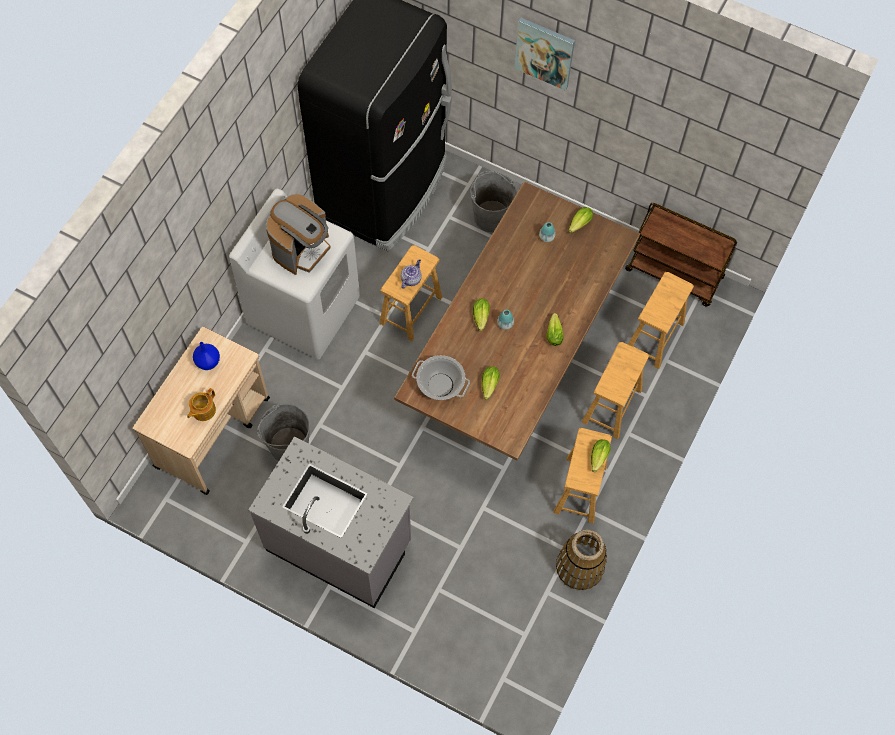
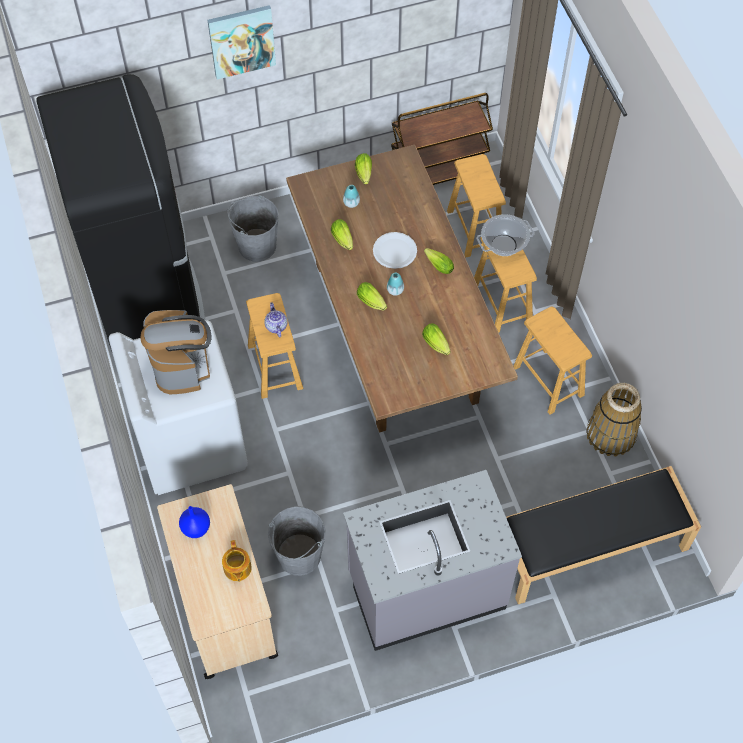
camera: 45 degrees left, 5 degrees down
(441, 385) = (401, 376): cooking pot -> cooking pot (504, 245)
(474, 625) = (589, 547): none -> black bench
(536, 297) = (395, 251): none -> white plate
(598, 459) = (563, 330): lettuce -> lettuce (343, 240)

